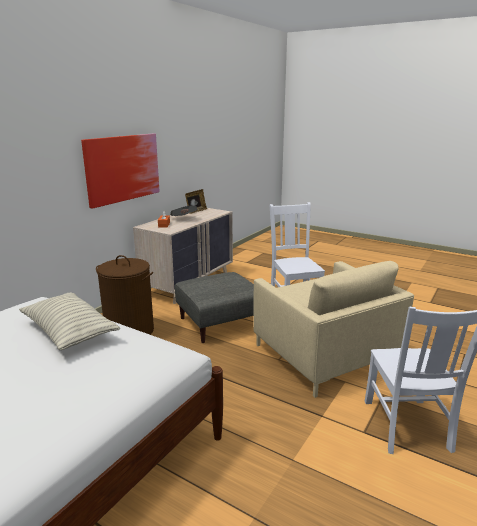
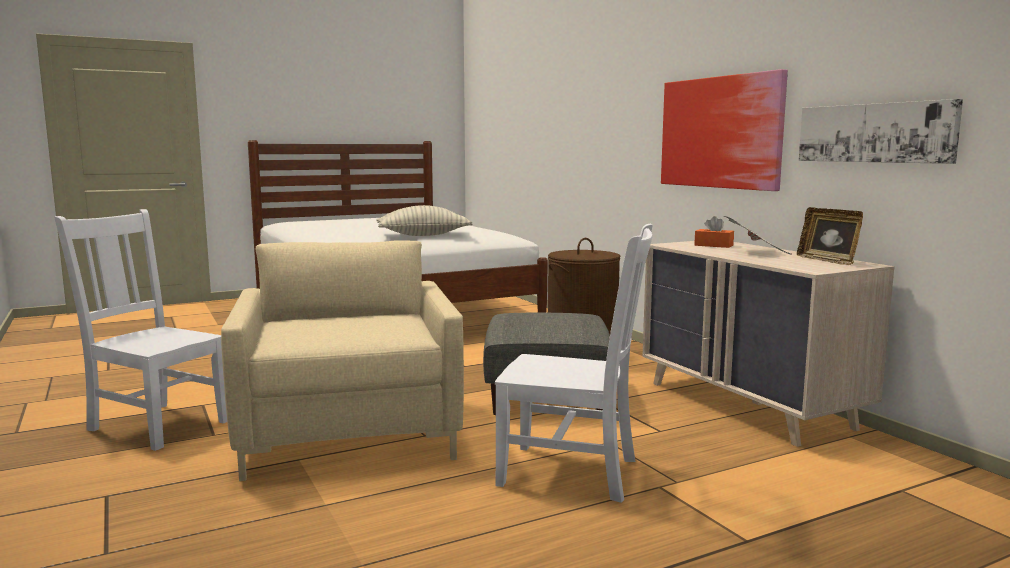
camera: 120 degrees right, 10 degrees down
(185, 159) = (874, 133): none -> picture
(325, 354) = (349, 433): beige armchair -> beige armchair turned 75 degrees clockwise

